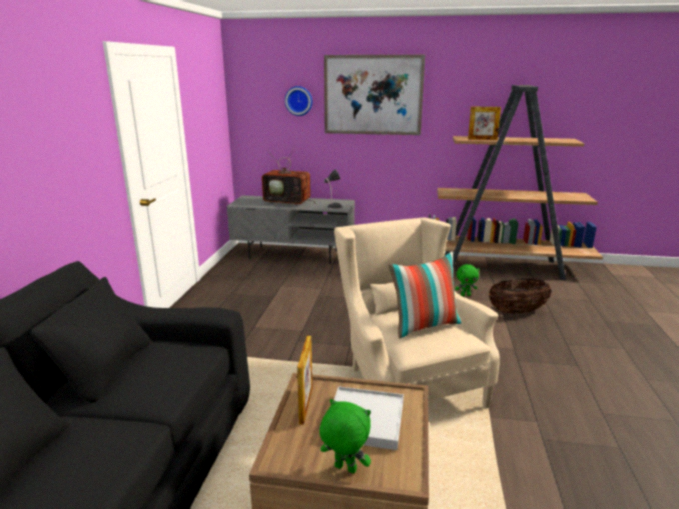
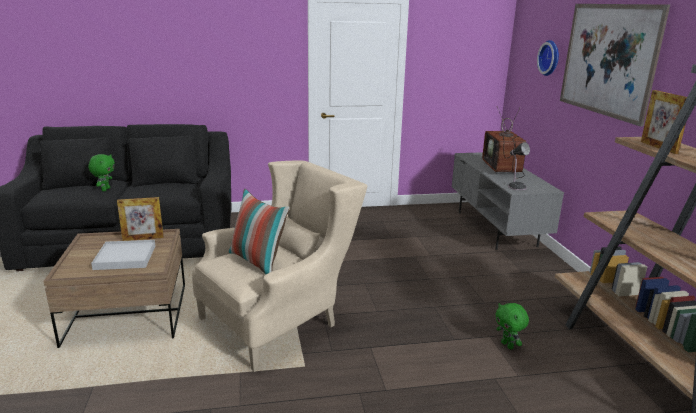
camera: 70 degrees right, 0 degrees up
(344, 469) = (77, 257): green plush toy -> green plush toy (105, 189)
(517, 312) = (497, 393): basket -> none

